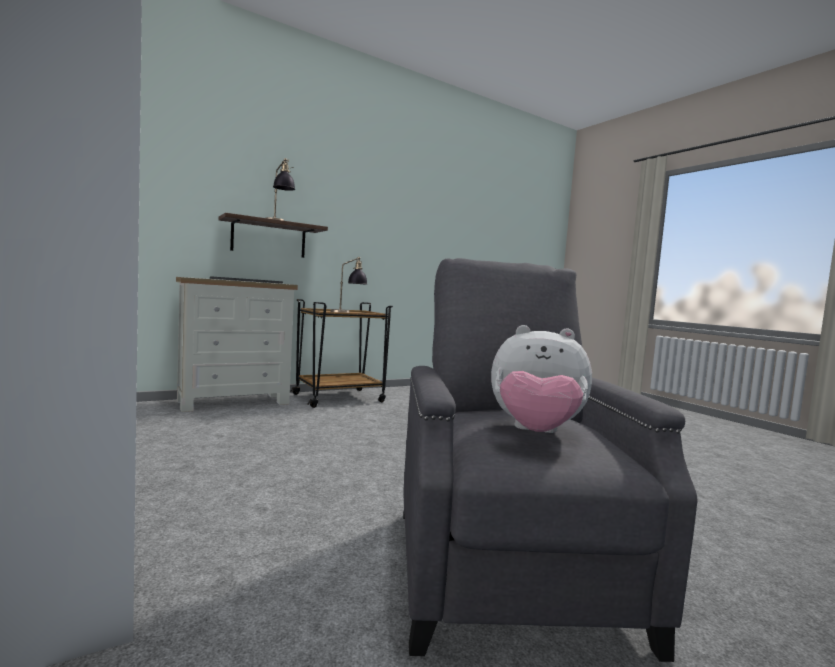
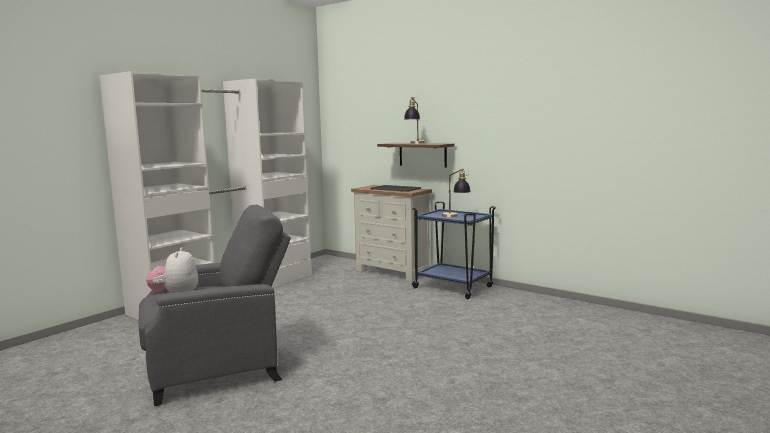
camera: 70 degrees right, 5 degrees up
(339, 398) = (453, 287): brown cart -> blue cart

